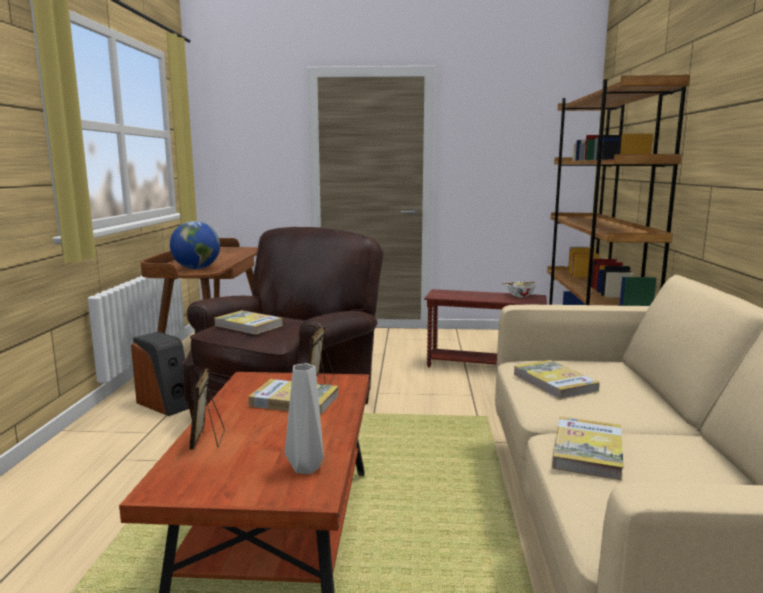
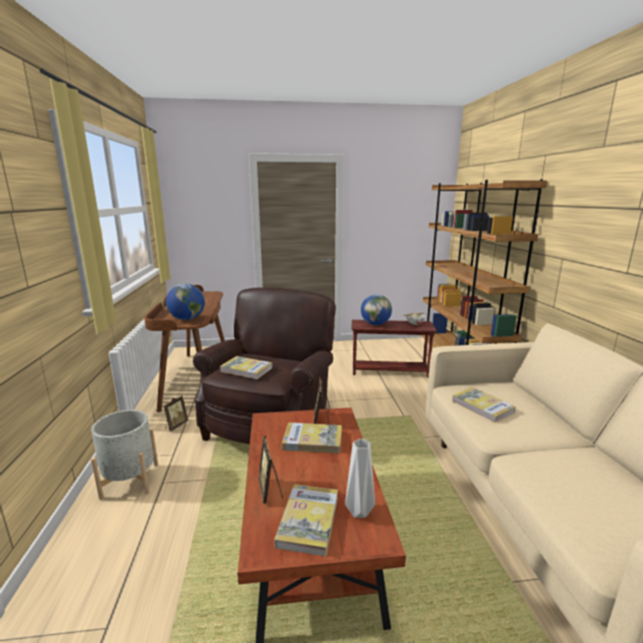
camera: 10 degrees left, 5 degrees up
(85, 454) = (130, 481): none -> grey planter
(166, 404) = (176, 425): speaker -> picture frame
(461, 294) = (375, 324): none -> globe
(587, 451) = (540, 472): book -> book (308, 521)

